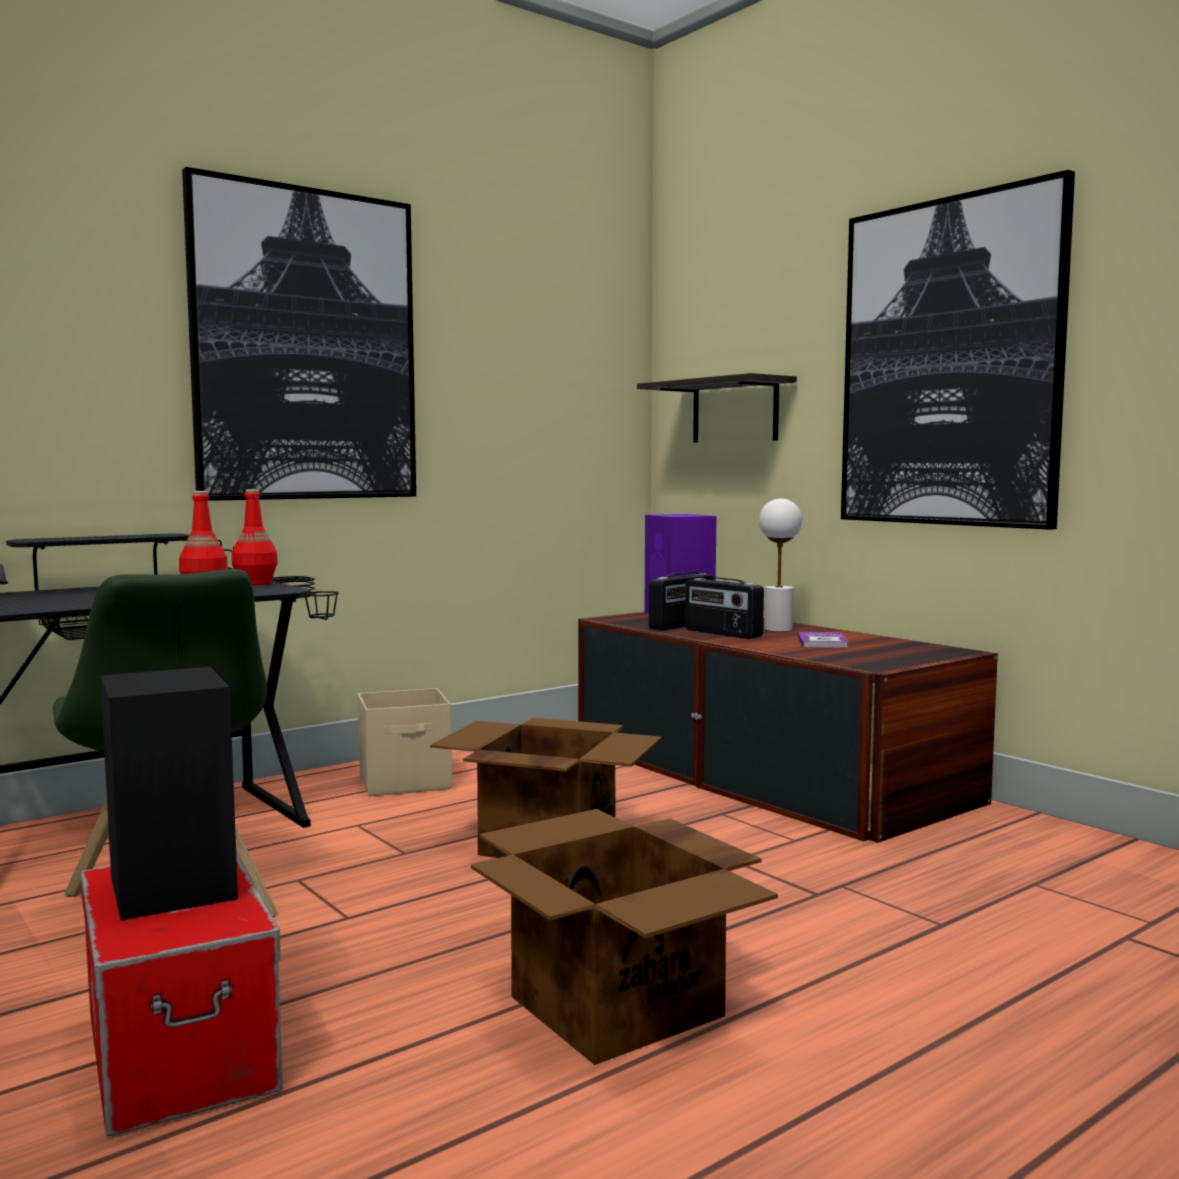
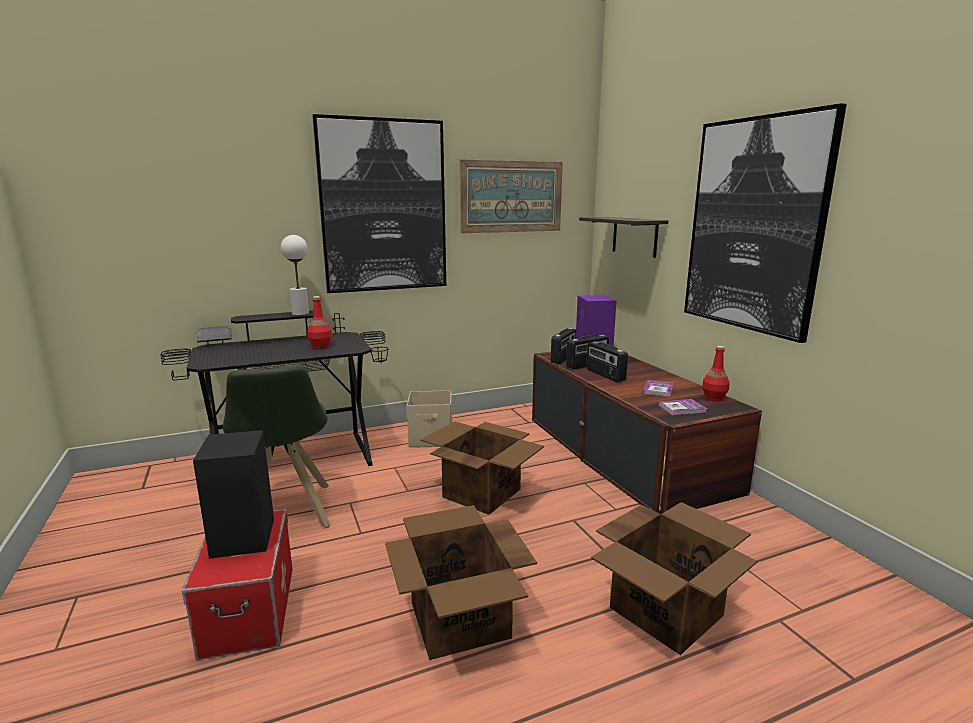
camera: 15 degrees right, 10 degrees up
(255, 583) = (350, 339): red bottle -> red bottle (713, 398)
(522, 346) = (511, 196): none -> picture
(634, 621) = (563, 358): none -> radio
(777, 629) = (640, 373): white table lamp -> white table lamp (300, 313)
(878, 657) = (681, 408): none -> book
(956, 949) = (667, 611): none -> cardboard box

